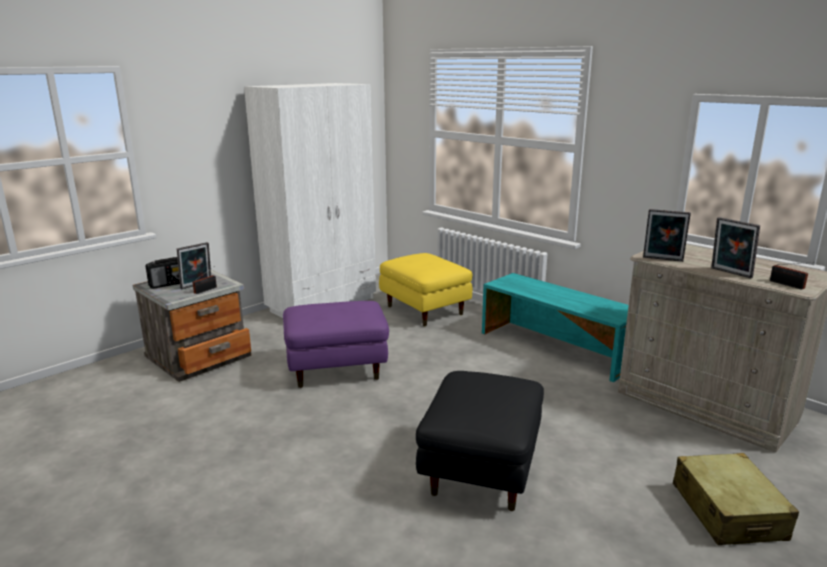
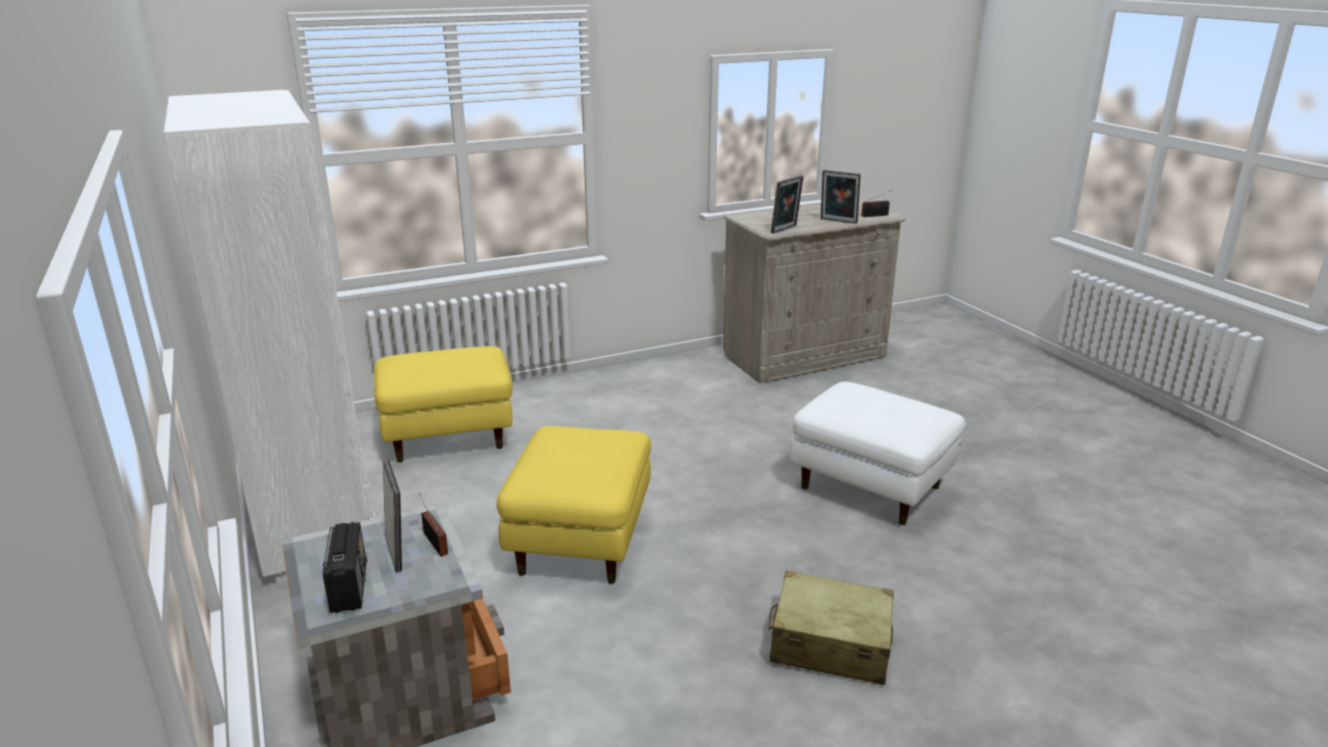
camera: 70 degrees left, 5 degrees up
(338, 369) = (580, 541): purple ottoman -> yellow ottoman
(481, 472) = (872, 489): black ottoman -> white ottoman
(557, 347) = (642, 383): turquoise bench -> none
(728, 511) = (955, 400): beige suitcase -> beige suitcase (830, 644)
(730, 273) = (838, 221): picture frame -> picture frame turned 45 degrees clockwise

